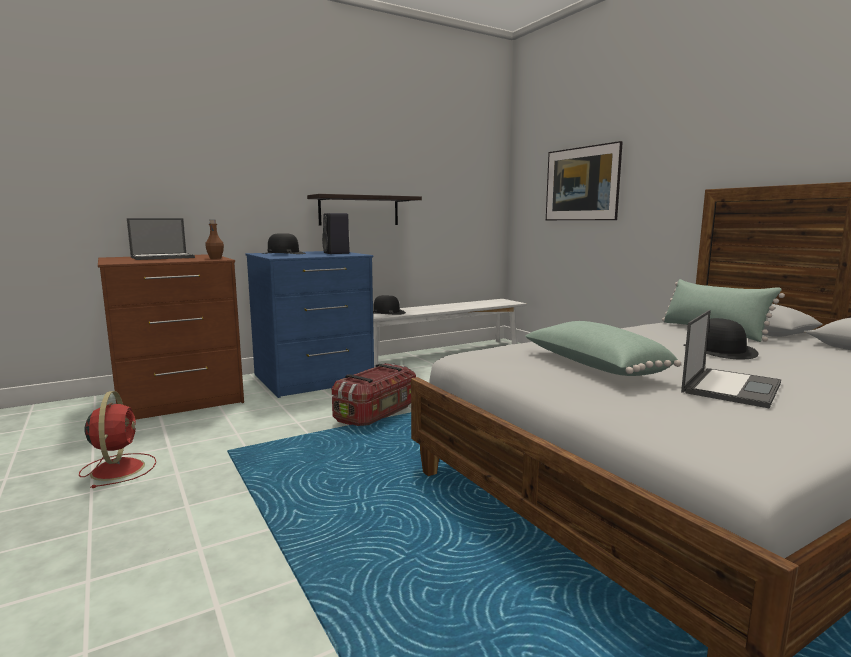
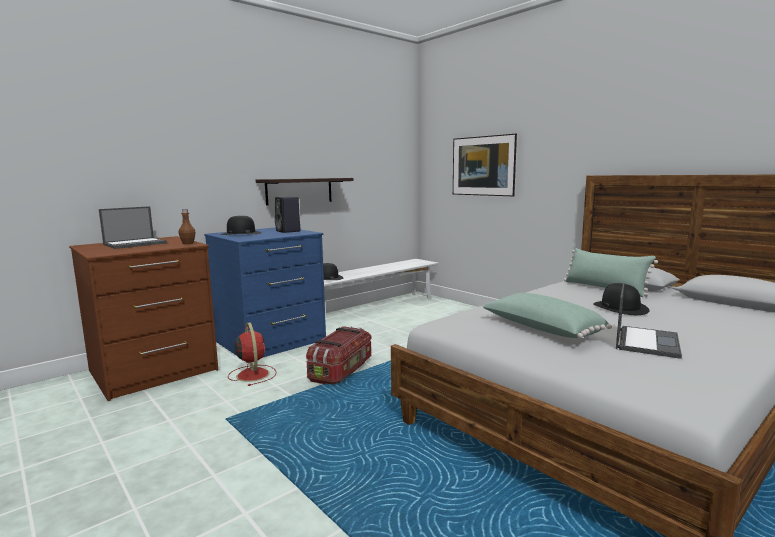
camera: 10 degrees left, 0 degrees up
(118, 468) = (131, 446): red fan -> red fan (252, 374)

